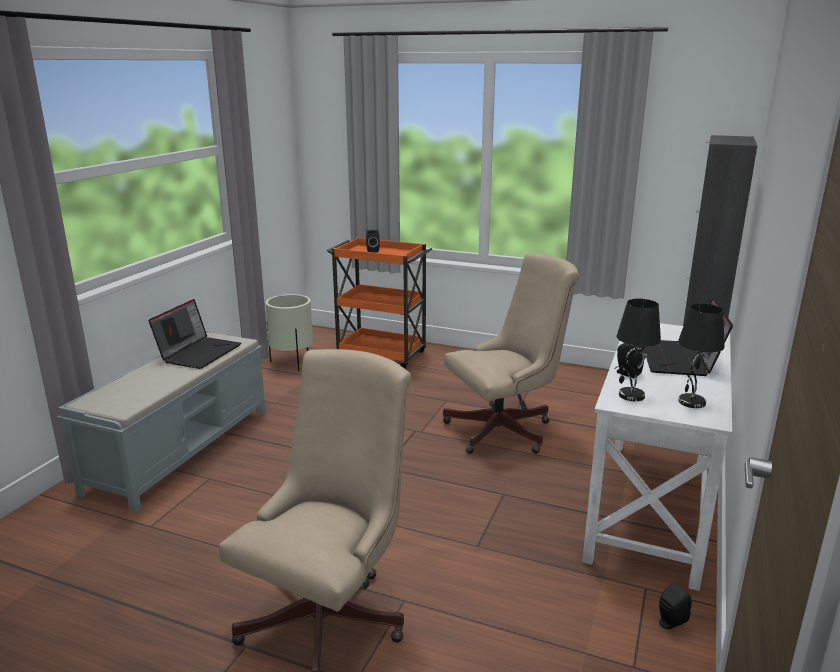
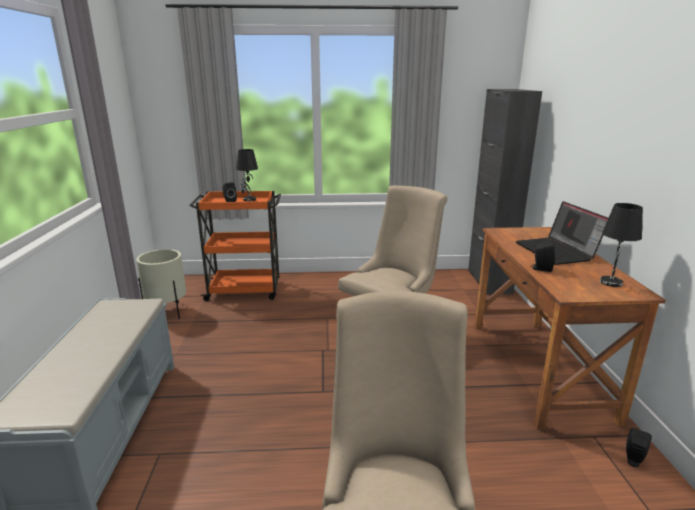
camera: 25 degrees left, 0 degrees up
(199, 352) = (109, 323): laptop -> none
(631, 396) = (569, 286): black table lamp -> black table lamp (249, 199)
(651, 507) = (538, 368): white desk -> brown desk

